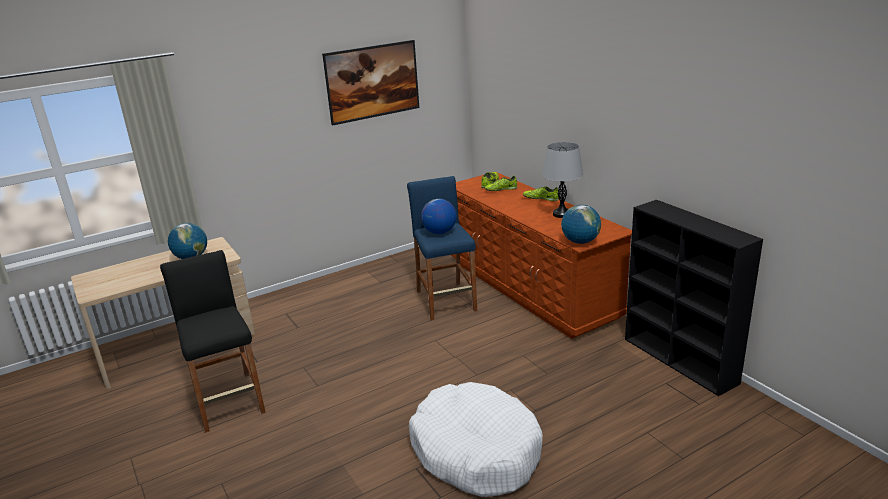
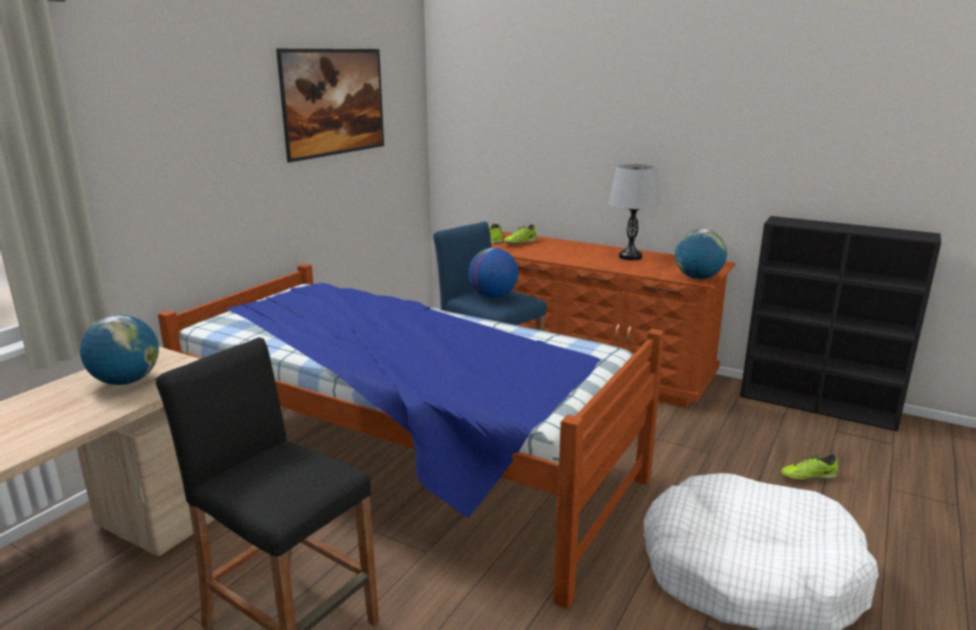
camera: 30 degrees left, 5 degrees down
(353, 336) = (408, 468): none -> bed
(541, 199) = (581, 246): shoe -> shoe (807, 476)

